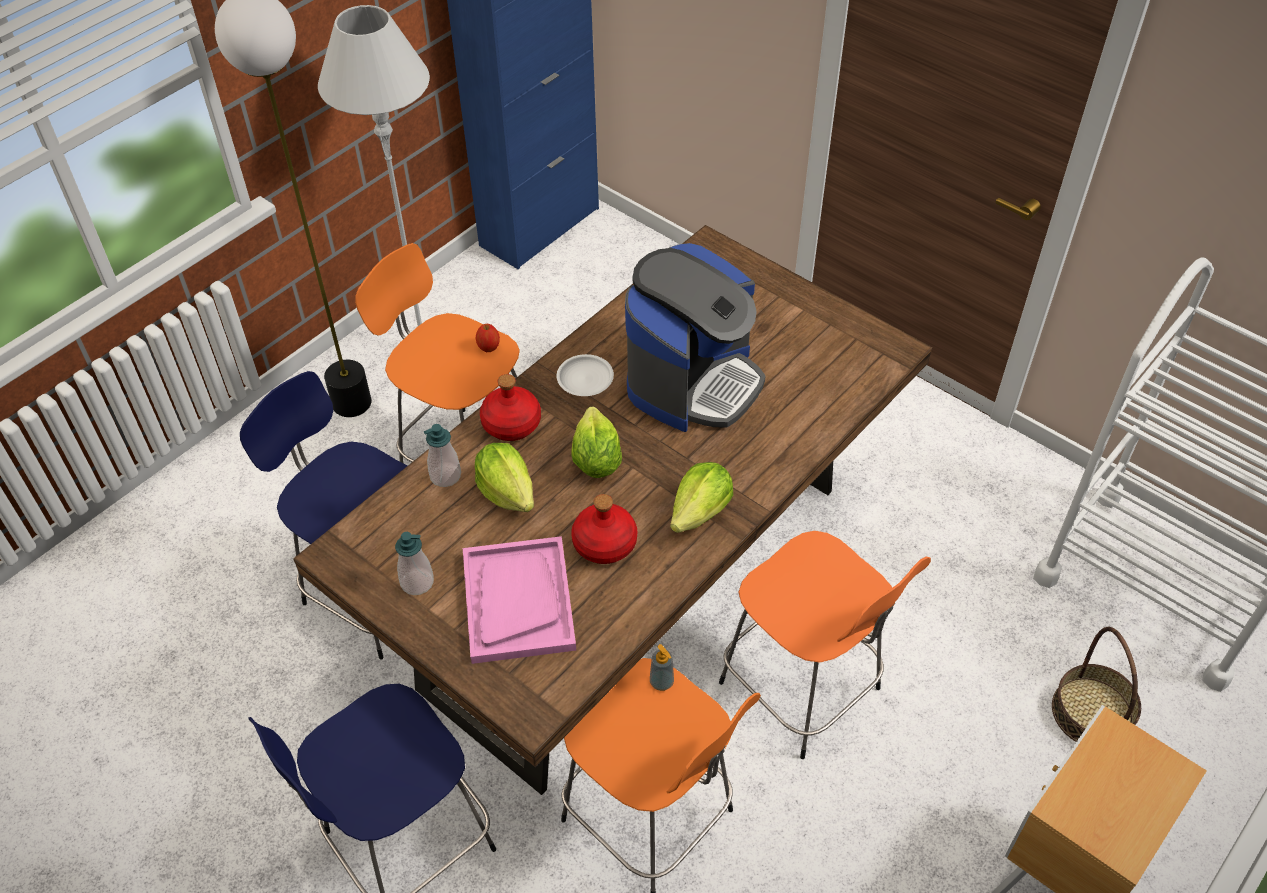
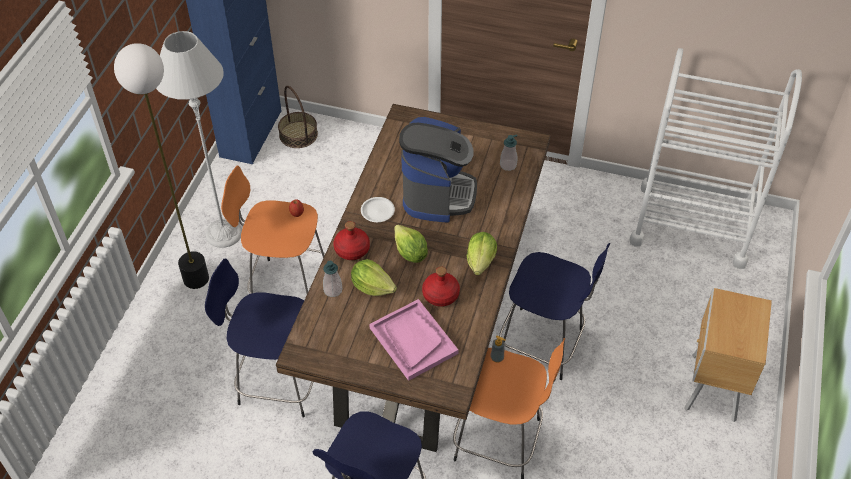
camera: 25 degrees left, 0 degrees up
(417, 582) = (353, 351): soap dispenser -> soap dispenser (508, 165)
(803, 689) = (544, 344): orange stool -> blue stool
(1092, 712) = (690, 301): basket -> basket (298, 134)

